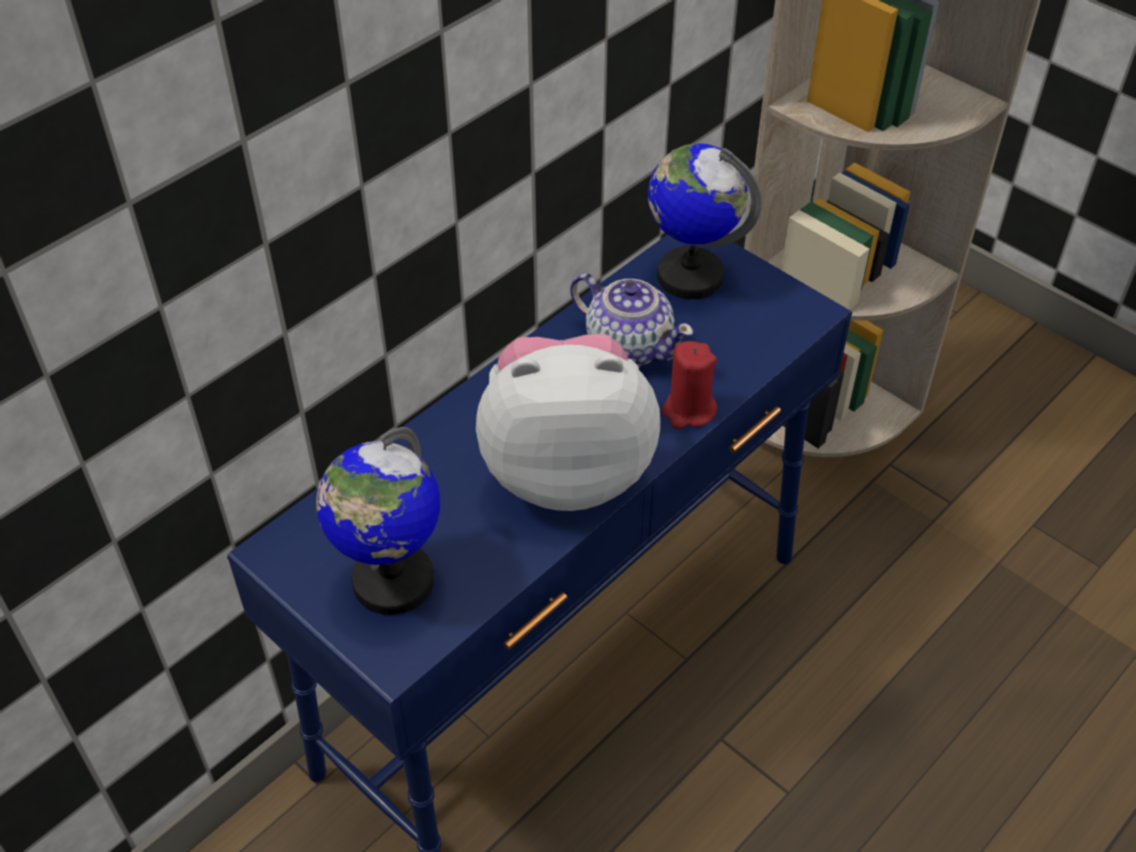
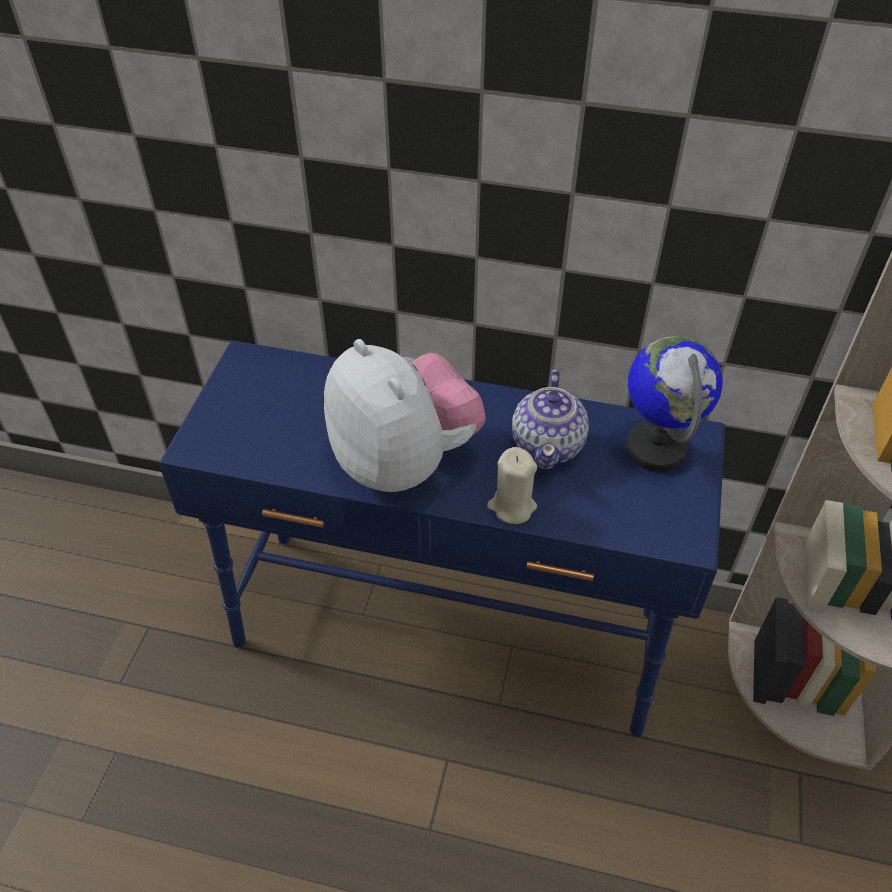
camera: 60 degrees right, 0 degrees up
(392, 581) = (251, 419): globe -> none
(688, 410) = (512, 506): red candle -> beige candle

